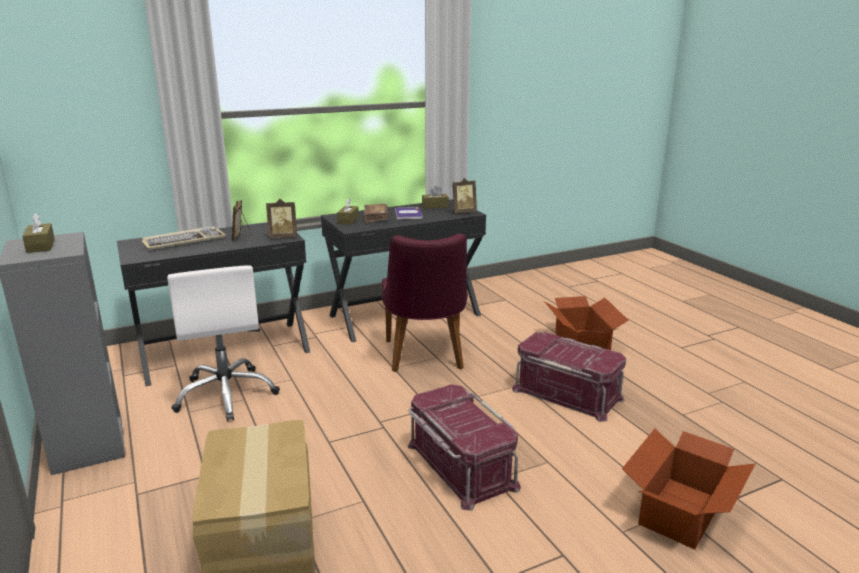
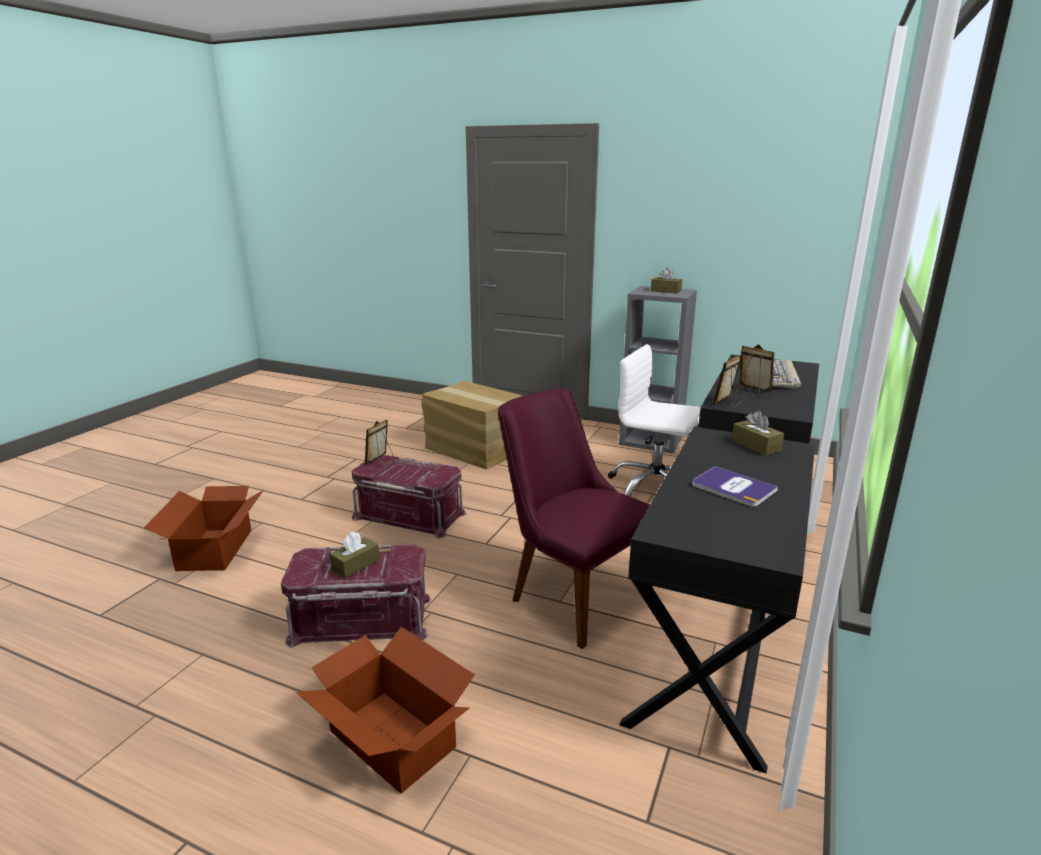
camera: 140 degrees right, 0 degrees up
(376, 218) = (744, 462): brown book -> none
(435, 206) = (758, 528): brown tissue box -> brown tissue box (355, 565)
(463, 212) = (678, 529): picture frame -> picture frame (380, 461)

